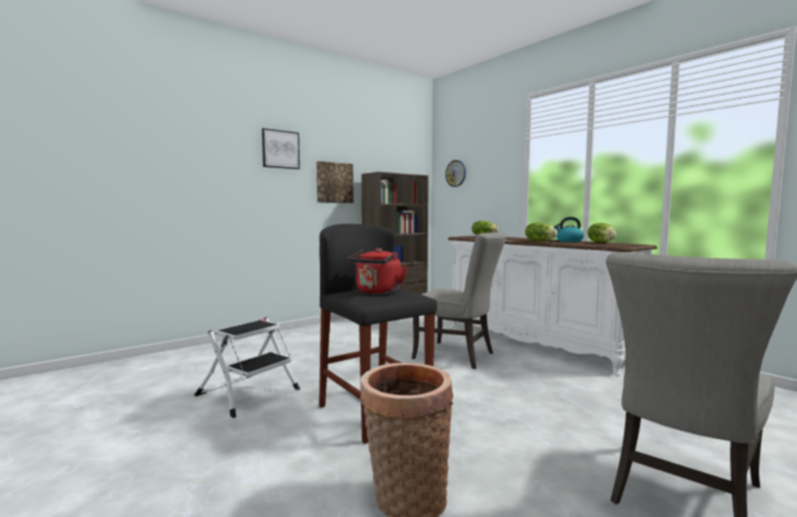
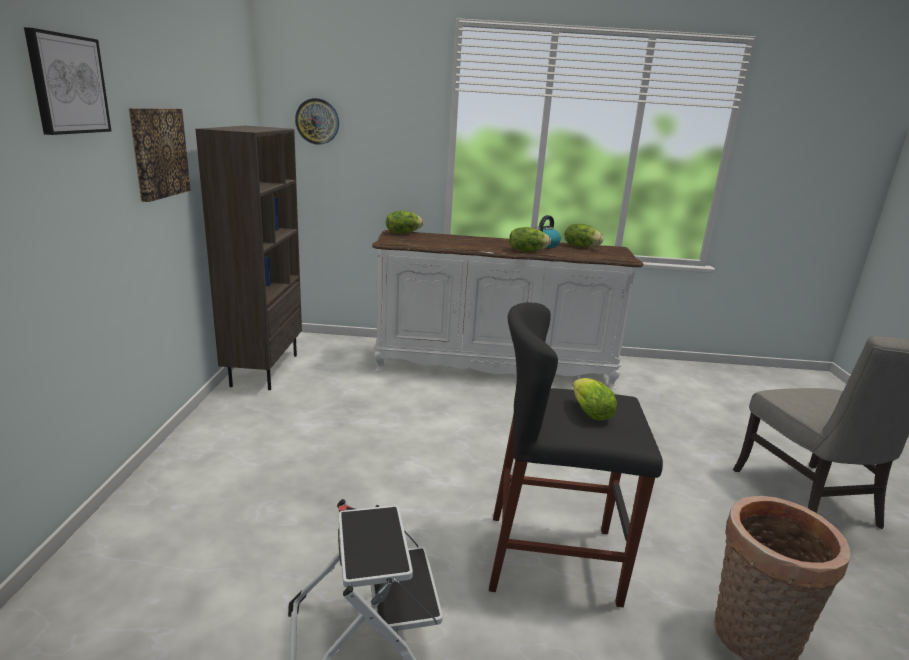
camera: 50 degrees left, 15 degrees up
(377, 292) = (588, 412): red kettle -> lettuce
(459, 356) = (470, 420): grey chair -> none

